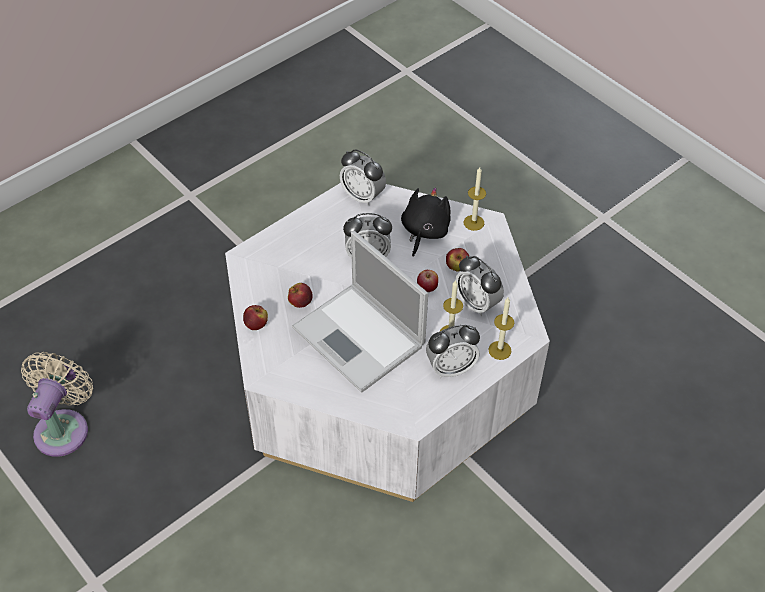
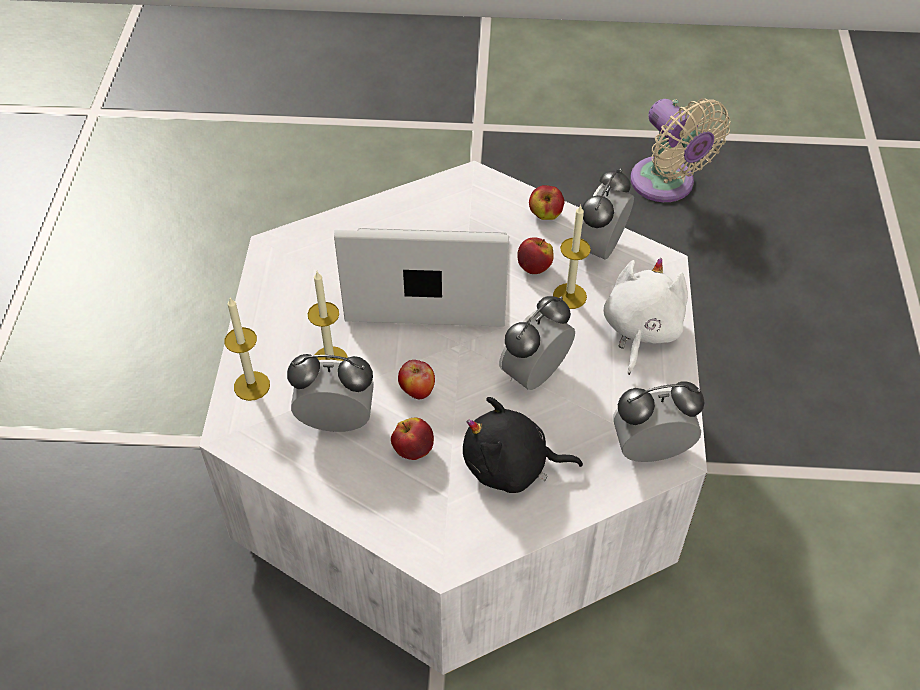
camera: 135 degrees right, 0 degrees up
(297, 239) = (640, 330): none -> white plush toy
(424, 231) = (511, 466): black plush toy -> black plush toy turned 120 degrees clockwise
(451, 367) = (290, 325): alarm clock -> alarm clock (600, 248)
(473, 222) = (464, 538): candle -> candle (569, 296)

